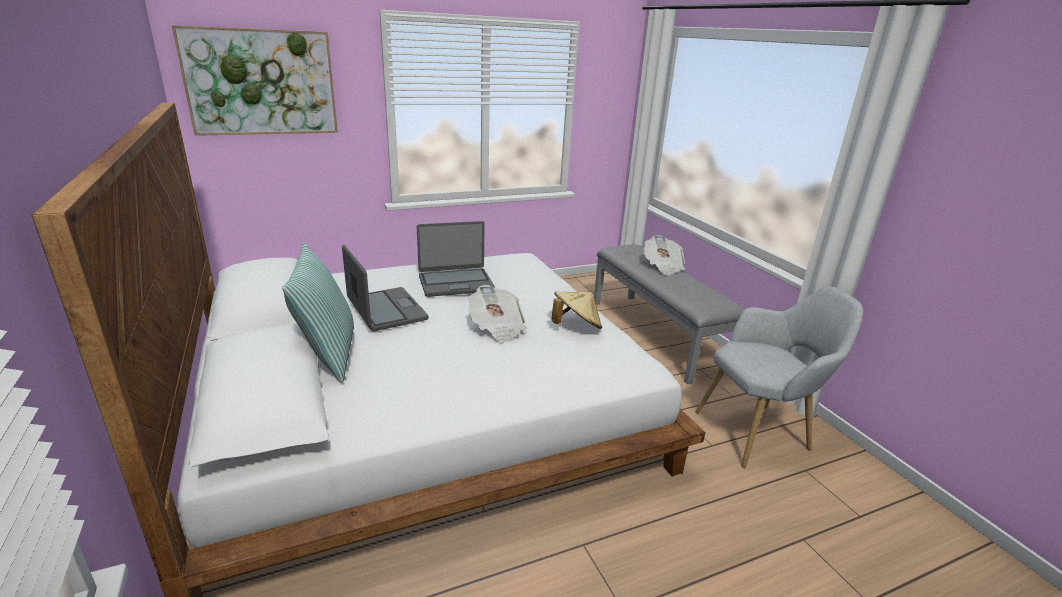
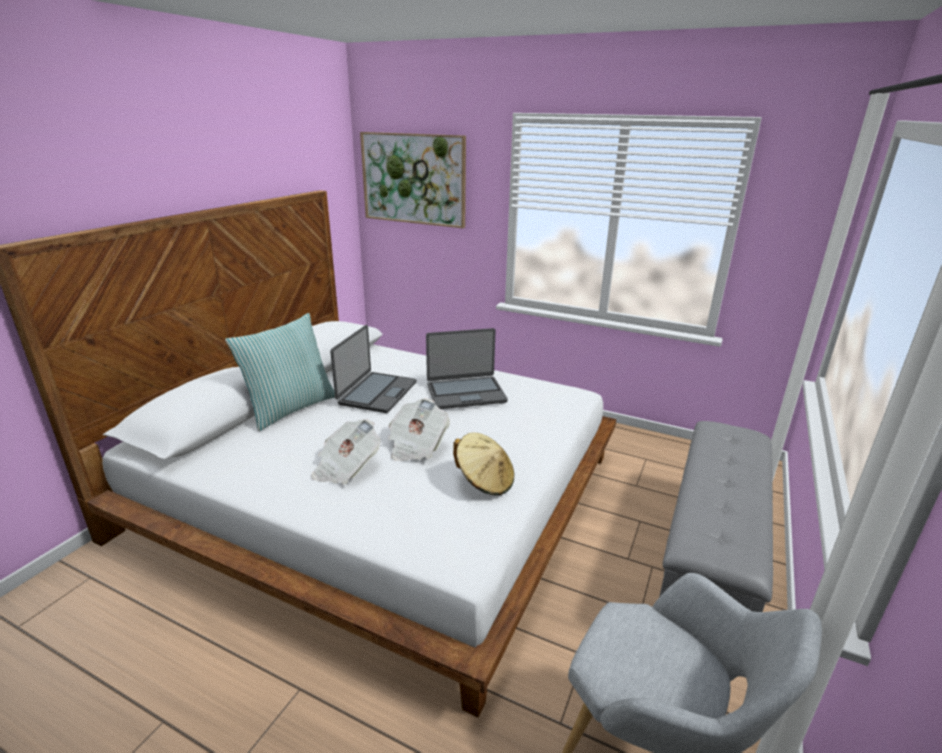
camera: 50 degrees right, 0 degrees up
(455, 283) = (466, 393): laptop -> laptop turned 45 degrees counterclockwise
(662, 266) = (740, 473): newspaper -> newspaper (346, 467)

